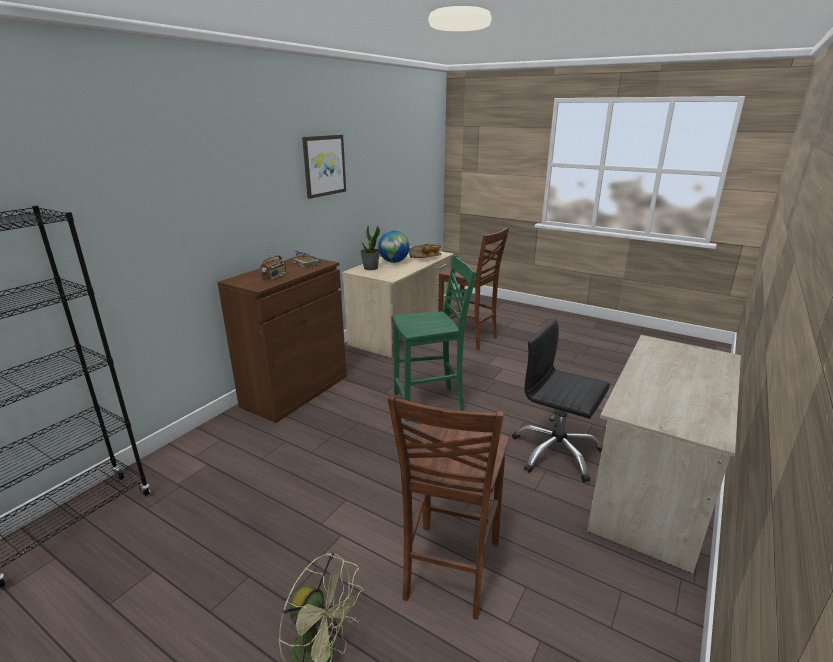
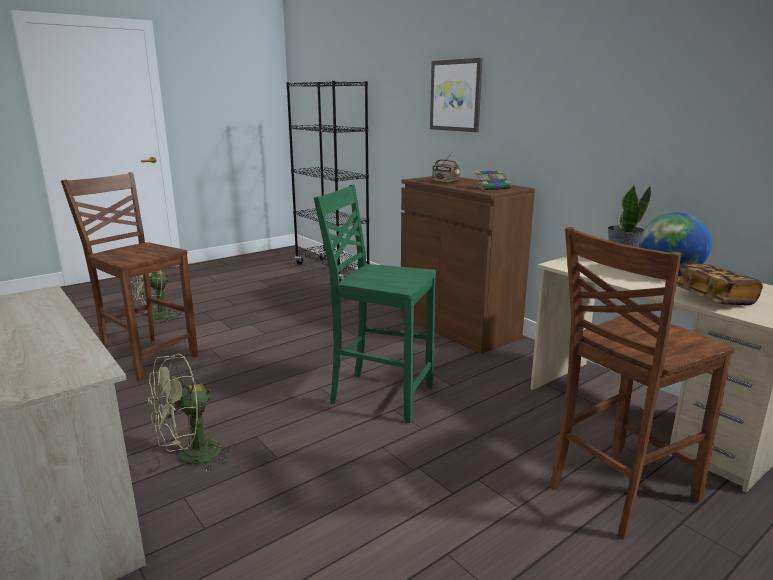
camera: 110 degrees right, 5 degrees down
(324, 165) = (612, 73): picture -> picture (456, 95)
(430, 403) = (380, 395): green chair -> green chair turned 105 degrees clockwise
(556, 452) = (191, 457): black office chair -> green fan

